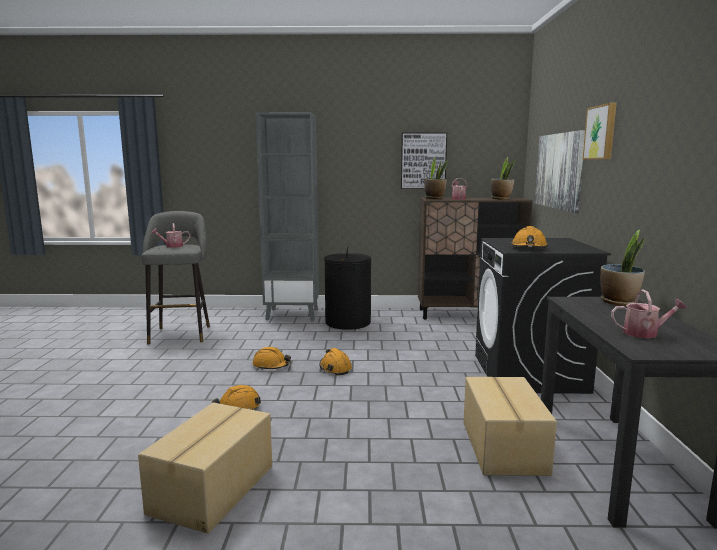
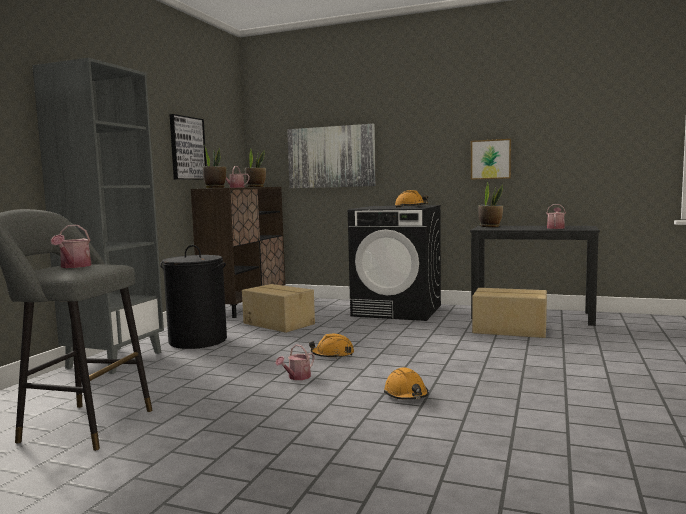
camera: 70 degrees left, 5 degrees down
(214, 489) = (567, 406): cardboard box -> cardboard box (279, 323)
(271, 366) = (297, 377): orange hard hat -> watering can
(601, 132) = (401, 125): picture -> picture (491, 159)

